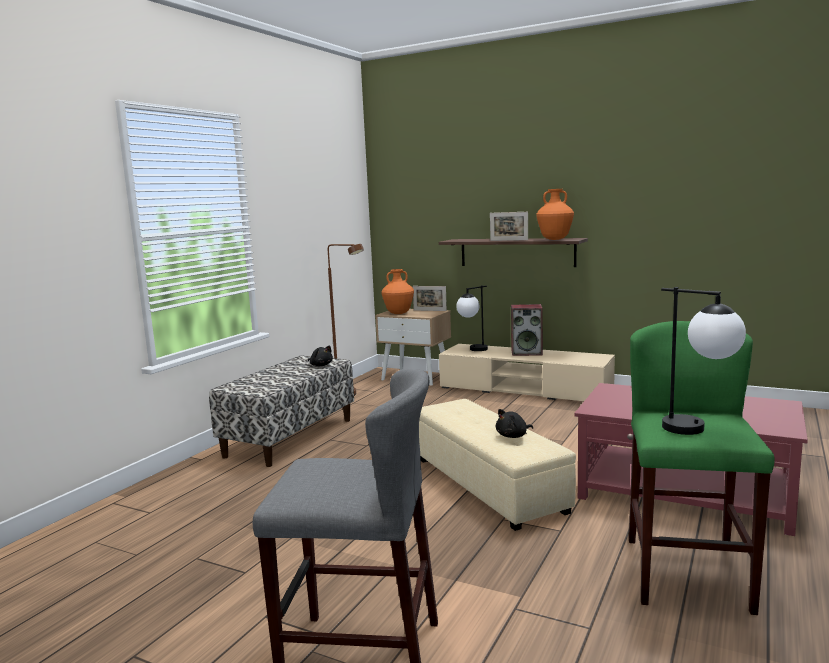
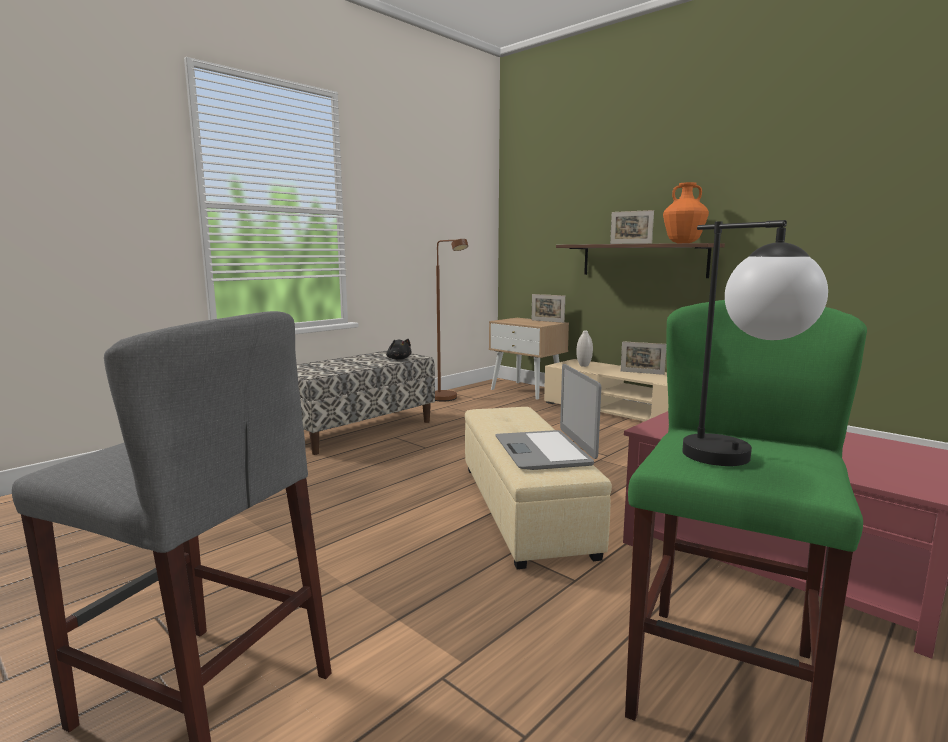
camera: 15 degrees right, 0 degrees up
(398, 313) = (513, 321): orange vase -> none
(473, 350) = (584, 365): table lamp -> white vase
(513, 436) = (544, 451): black plush toy -> laptop
(527, 352) = (642, 373): speaker -> picture frame

